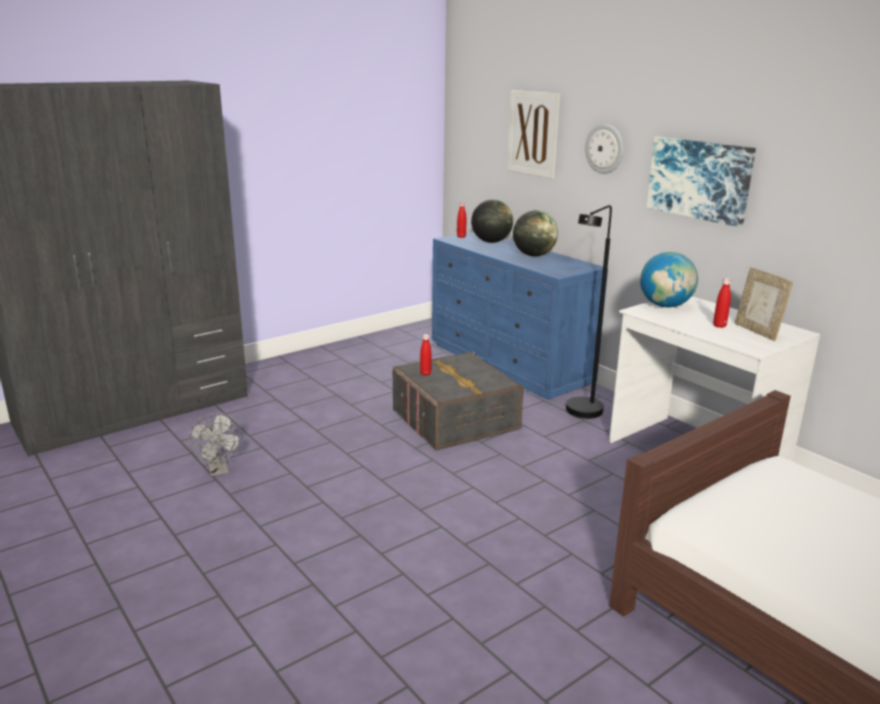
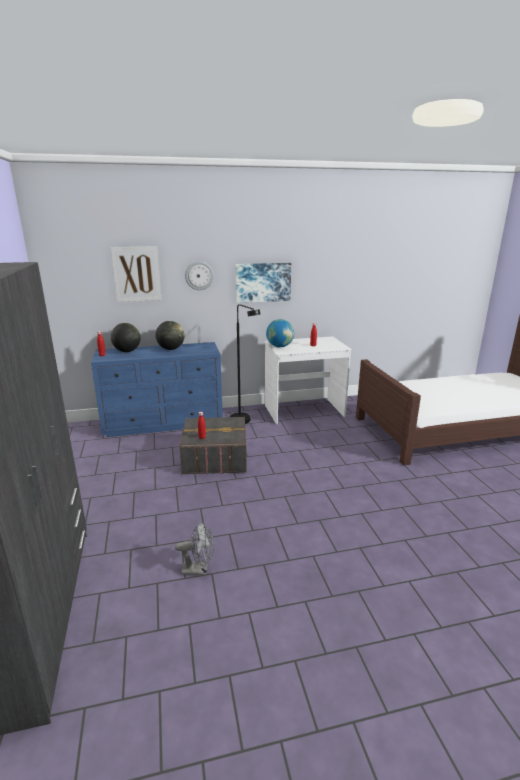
camera: 65 degrees left, 0 degrees up
(757, 331) = (324, 342): picture frame -> none

